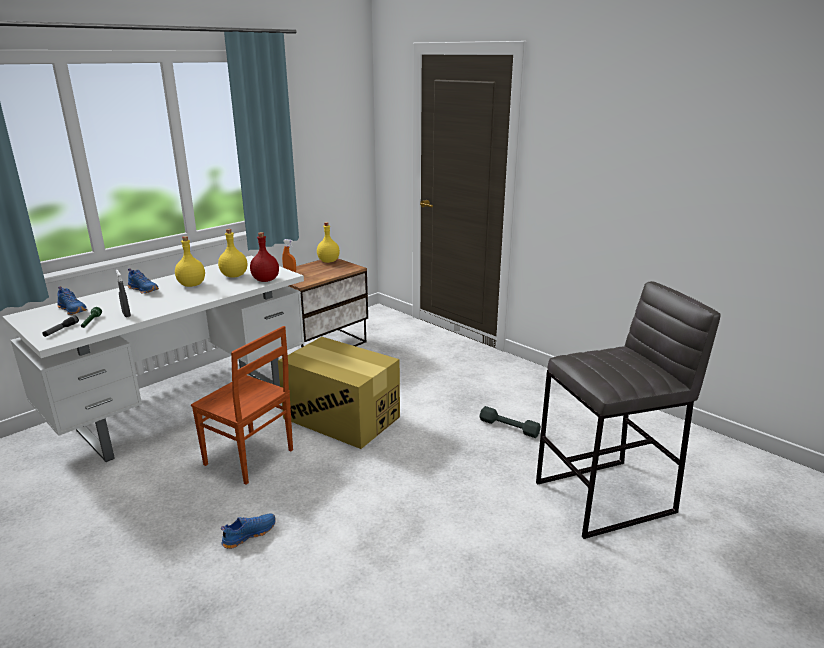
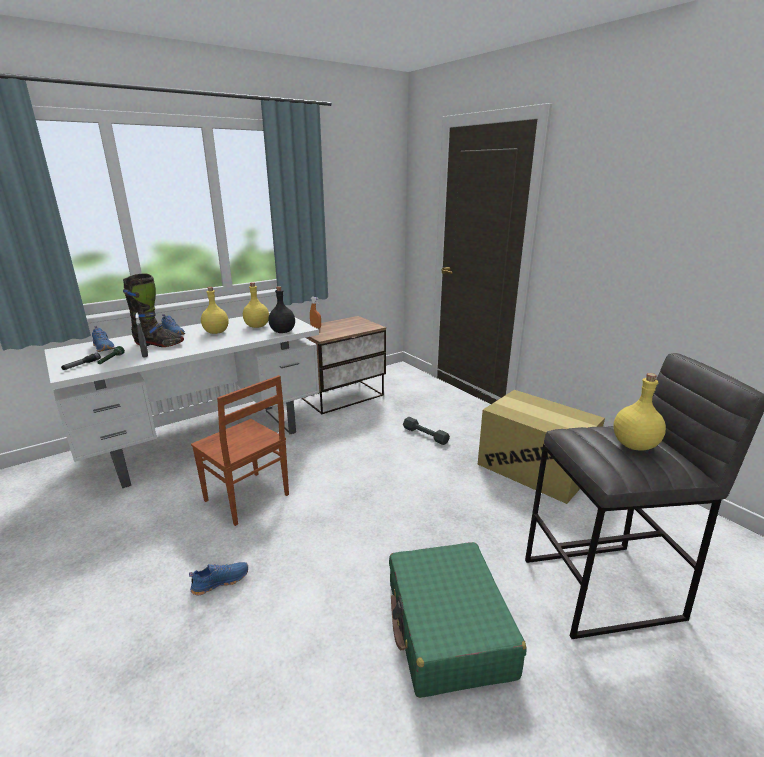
camera: 10 degrees right, 0 degrees up
(134, 302) = (159, 344): none -> black boot
(265, 280) = (282, 331): red bottle -> black bottle
(328, 261) = (353, 319): yellow bottle -> yellow bottle (633, 445)
(342, 418) = (343, 466): cardboard box -> cardboard box (534, 469)
(476, 545) = (448, 629): none -> green suitcase
(509, 427) = (505, 493): grey dumbbell -> grey dumbbell (425, 435)

